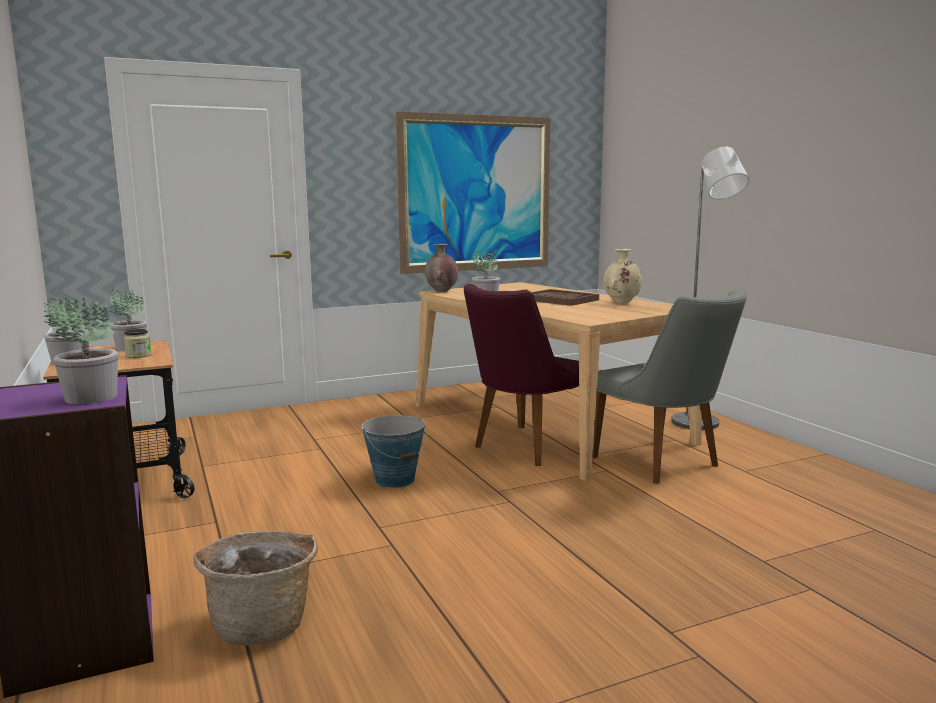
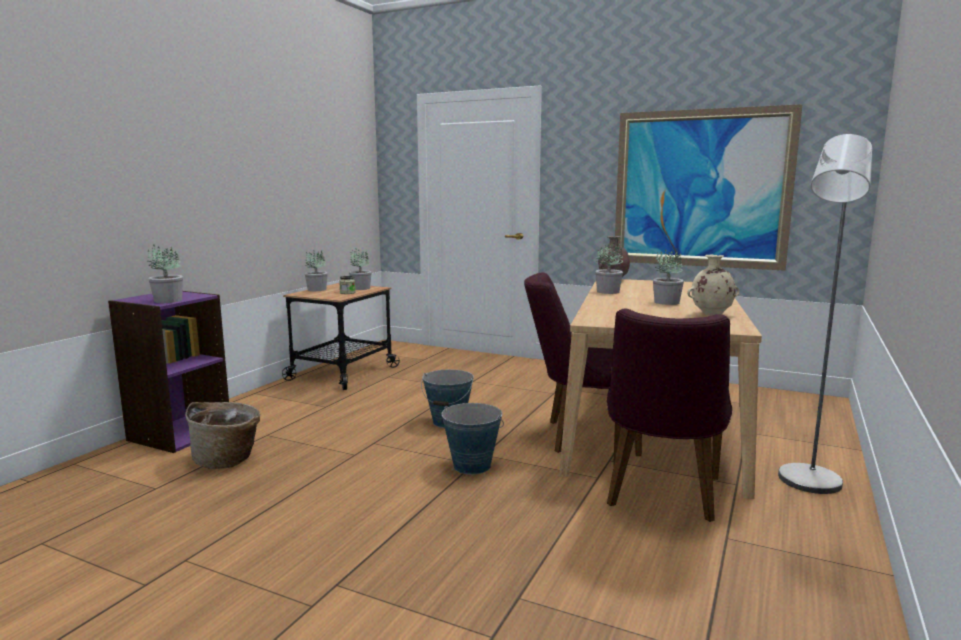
camera: 50 degrees right, 0 degrees up
(512, 503) = (471, 466): none -> bucket
(559, 300) = (666, 302): brown tray -> potted plant
(663, 464) = (660, 496): grey chair -> purple chair

